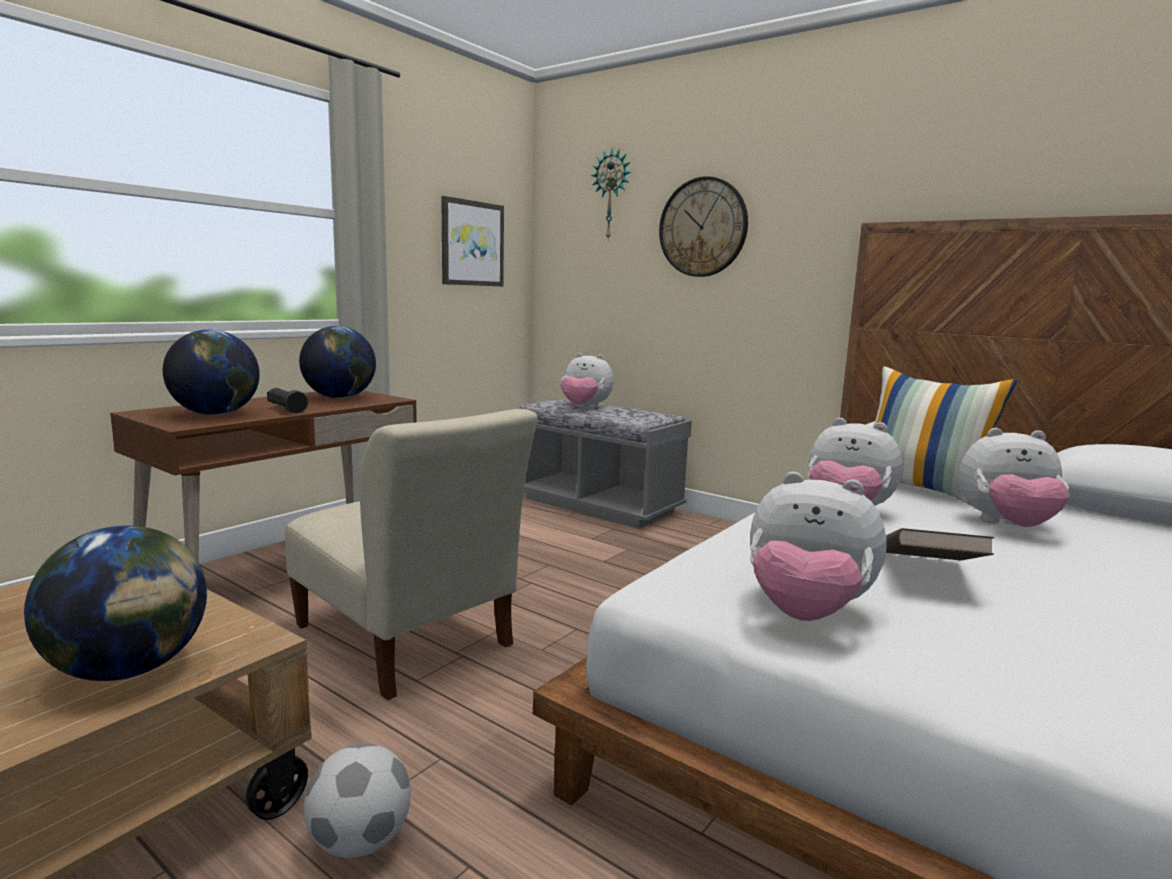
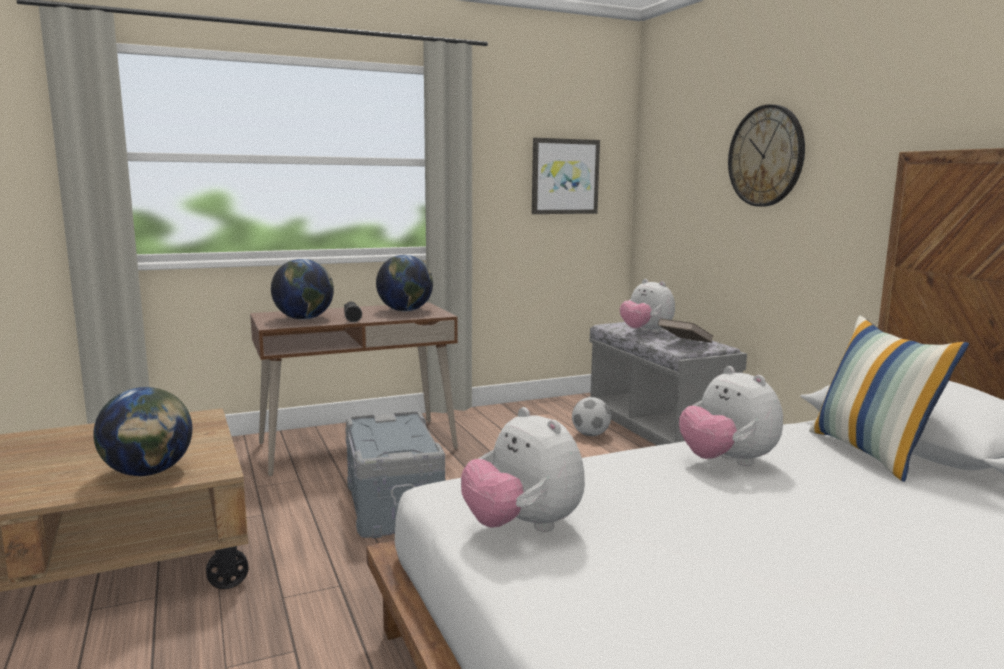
camera: 30 degrees right, 0 degrees up
(360, 842) = (252, 616): football -> football (590, 435)
(407, 640) = (392, 505): beige chair -> grey storage box
(612, 195) = (694, 124): wall clock -> none
(927, 571) = (688, 520): brown book -> brown book (684, 343)
(1006, 526) = (894, 503): plush toy -> none

